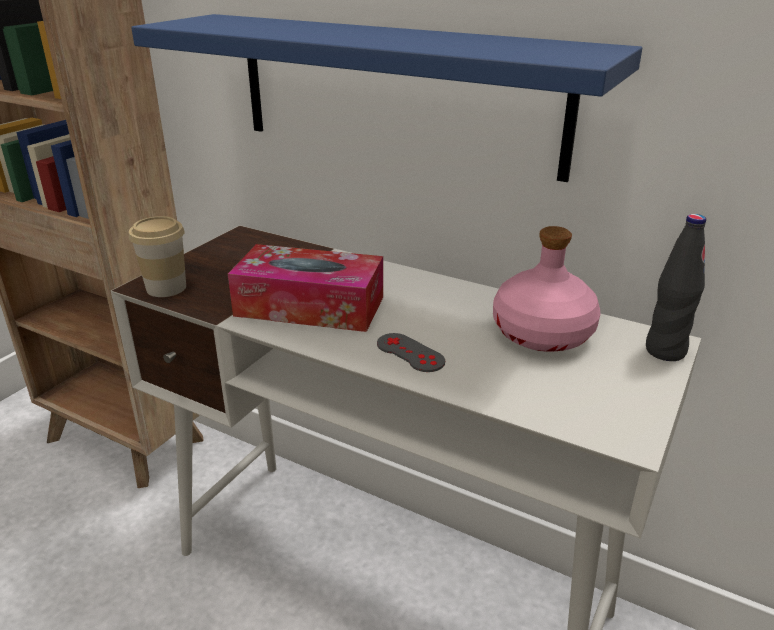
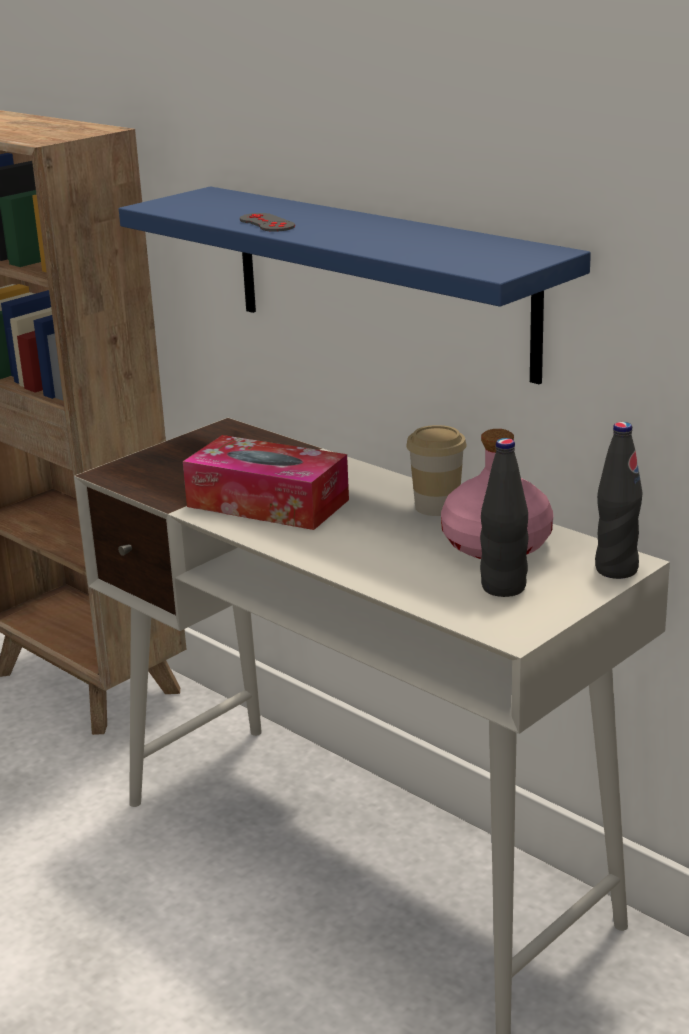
camera: 15 degrees right, 5 degrees down
(166, 288) = (129, 476): cup -> cup (437, 506)
(410, 353) = (347, 551): grey game controller -> grey game controller (267, 223)
(581, 382) = (503, 588): none -> black bottle

